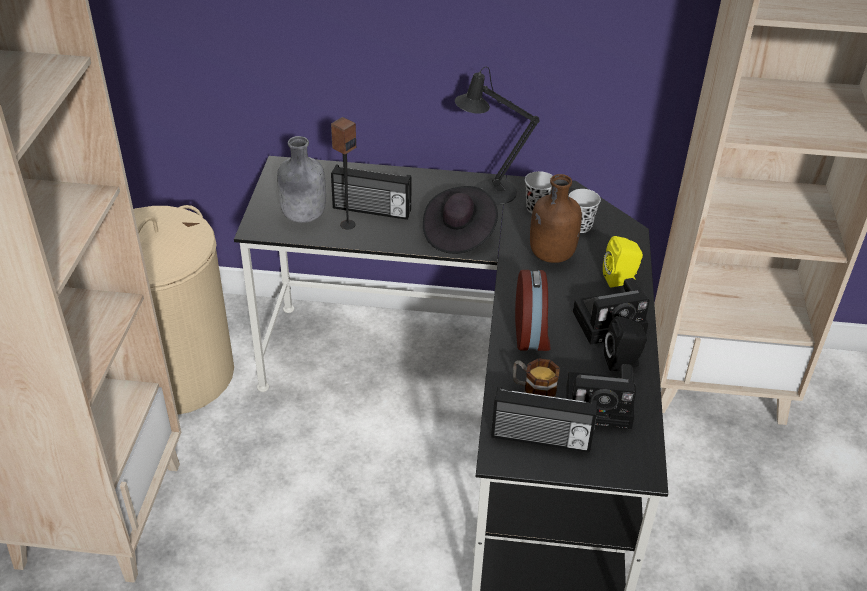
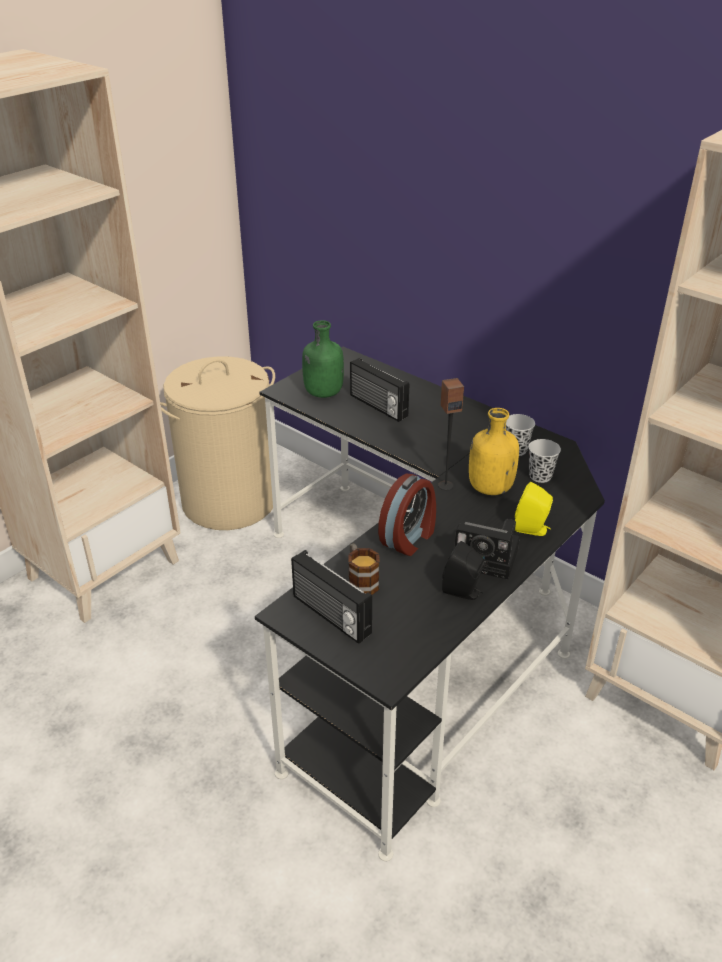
camera: 35 degrees right, 5 degrees down
(303, 216) = (322, 393): grey bottle -> green bottle
(347, 224) = (349, 409): speaker -> speaker (445, 485)
(458, 233) = (428, 445): black hat -> none
(488, 192) = (486, 424): black table lamp -> none
(550, 255) = (489, 488): brown bottle -> yellow bottle
(602, 406) = (408, 615): camera -> none

